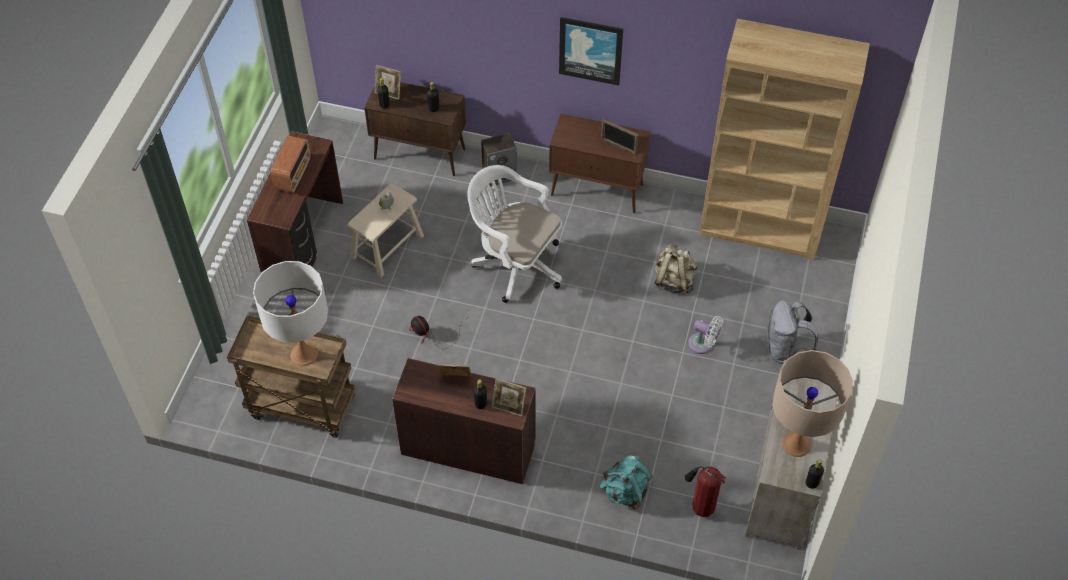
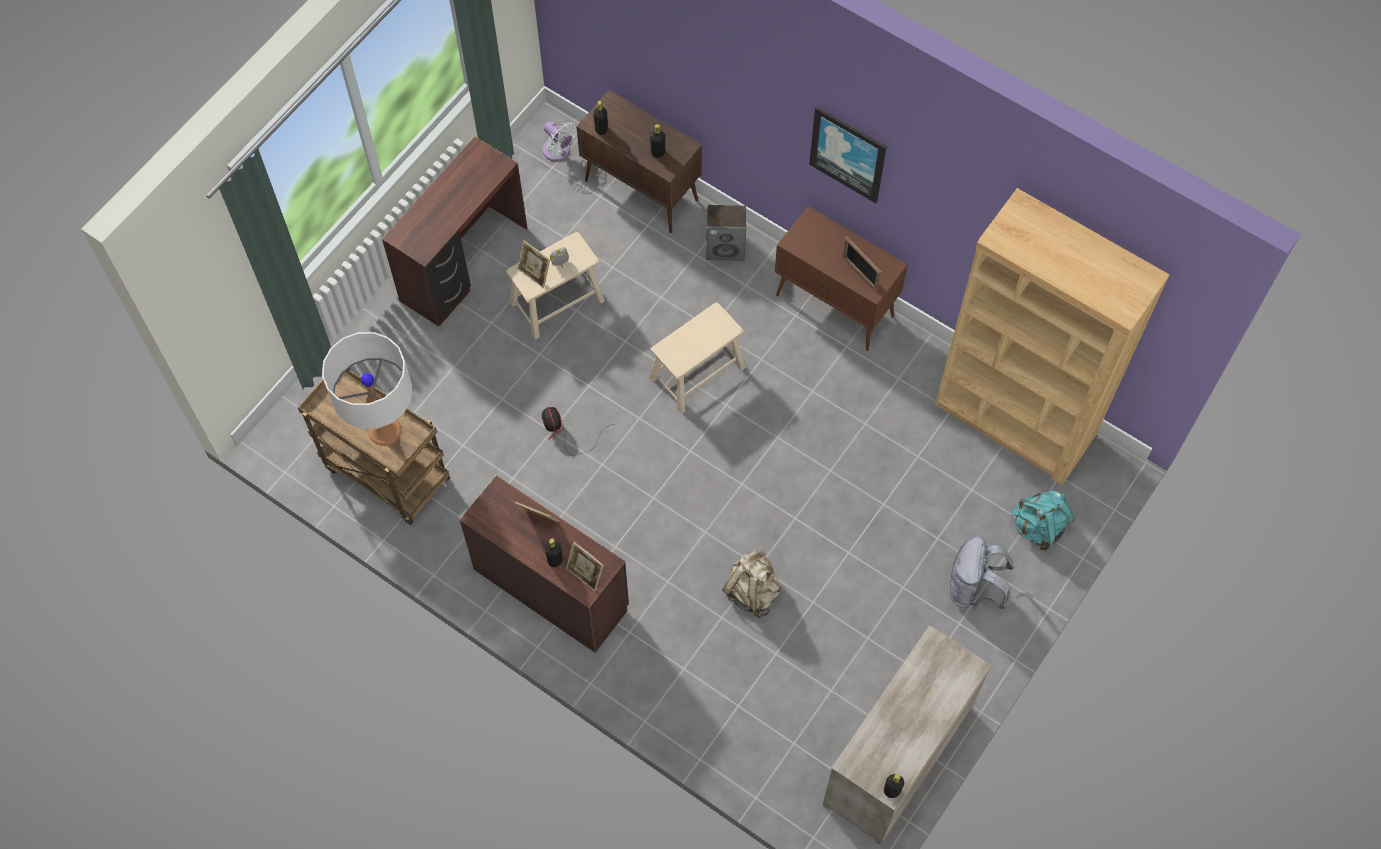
camera: 20 degrees right, 10 degrees up
(293, 174) = (456, 195): radio -> none
(389, 92) = (613, 114): picture frame -> picture frame (535, 274)
(514, 263) = (696, 372): white office chair -> beige stool
(625, 492) = (708, 703): turquoise backpack -> turquoise backpack (1039, 527)
(673, 280) = (877, 456): beige backpack -> beige backpack (752, 591)
(700, 507) = (786, 752): fire extinguisher -> none
(703, 345) = (877, 550): white fan -> white fan (558, 152)
(796, 444) = (895, 736): beige table lamp -> none

